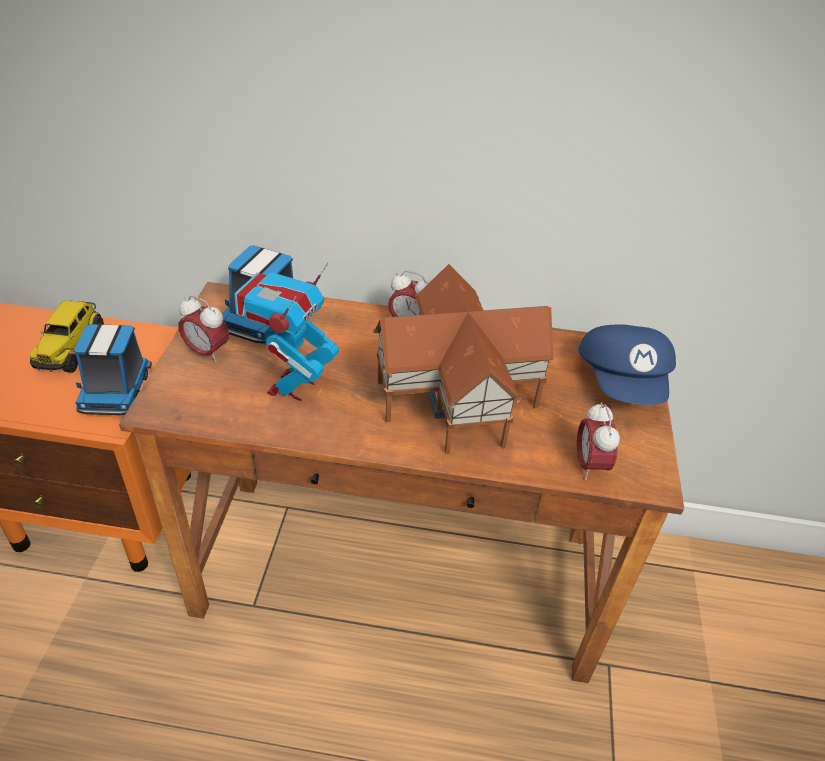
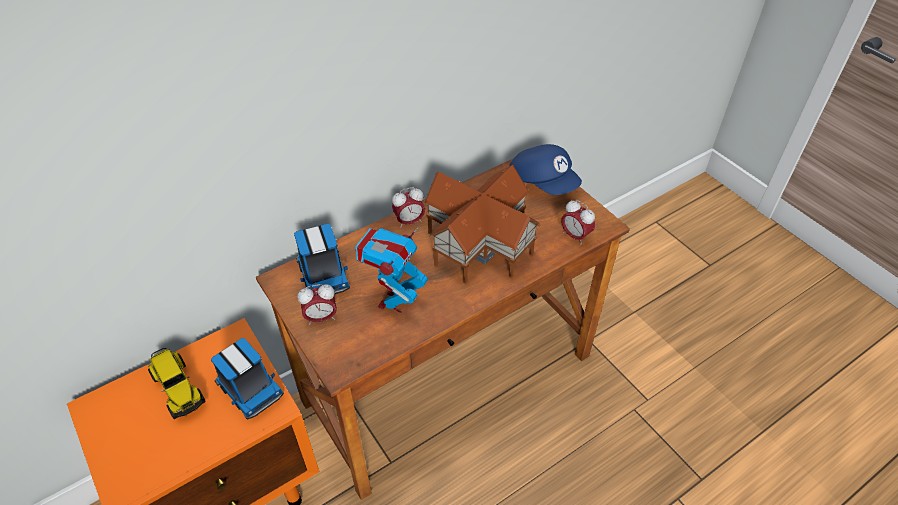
camera: 40 degrees left, 5 degrees up
(291, 386) = (394, 301): toy robot -> toy robot turned 45 degrees clockwise

